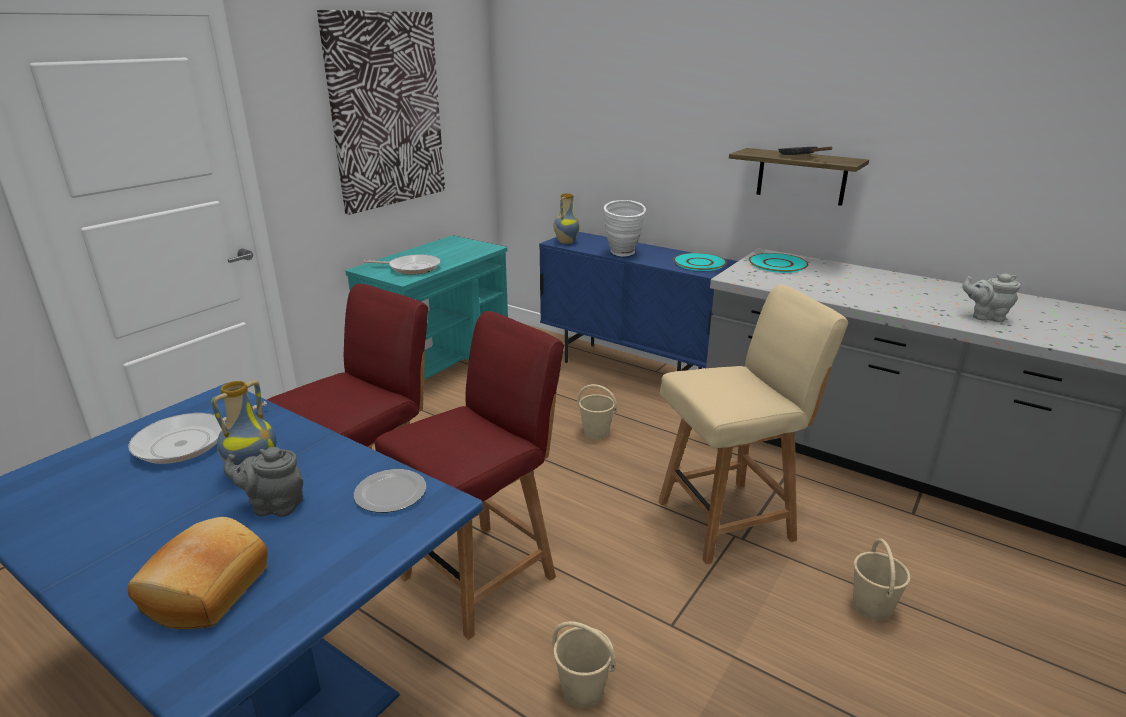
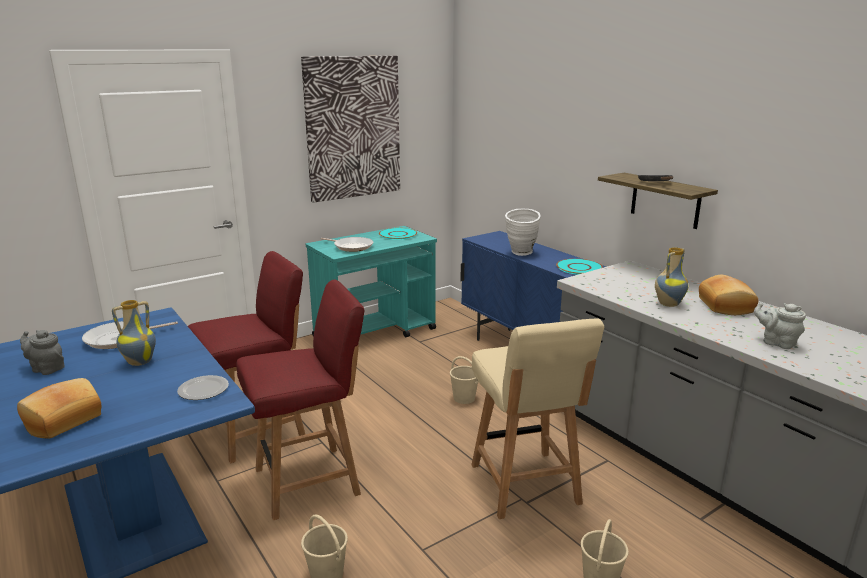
camera: 20 degrees right, 5 degrees down
(274, 506) = (134, 383): grey teapot -> grey teapot (46, 368)
(565, 242) = (484, 239): vase -> vase (668, 304)
(728, 520) = (525, 485): beige chair -> beige chair turned 75 degrees clockwise
(777, 264) = (630, 275): turquoise plate -> turquoise plate (397, 234)
(901, 285) = (727, 306): none -> bread

